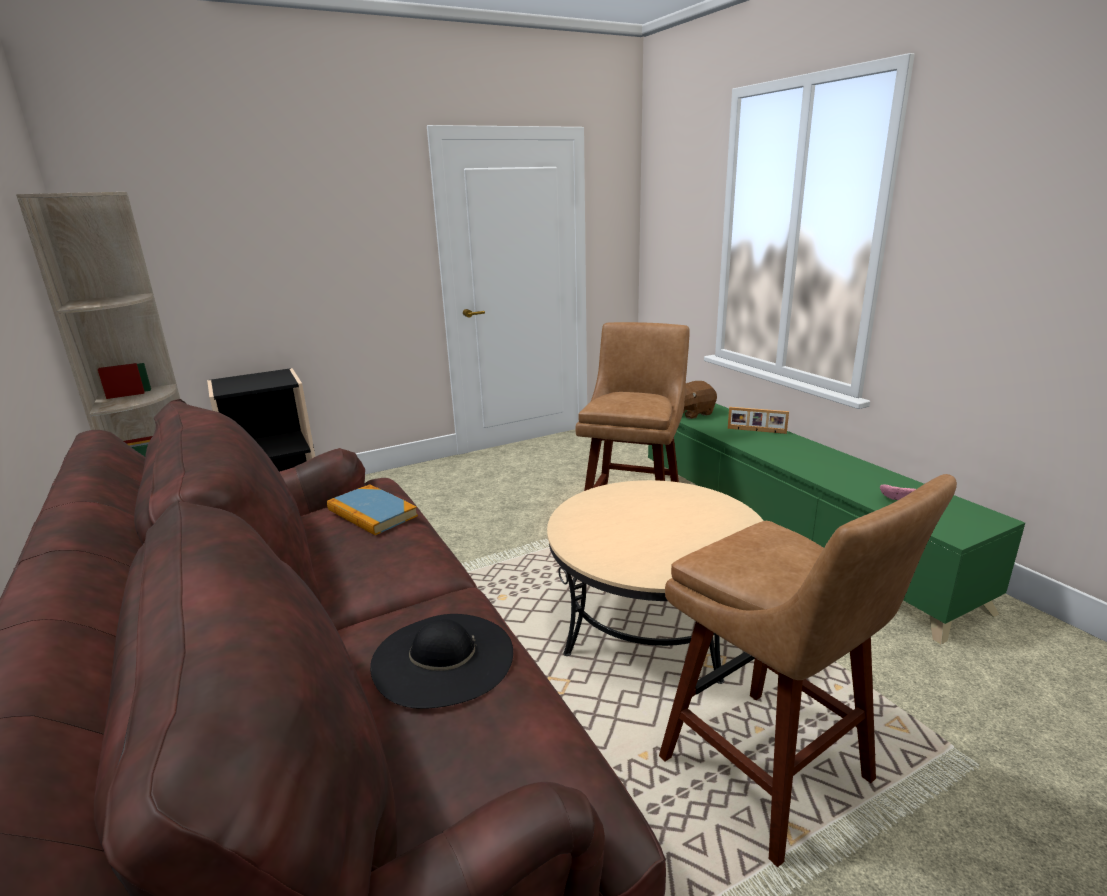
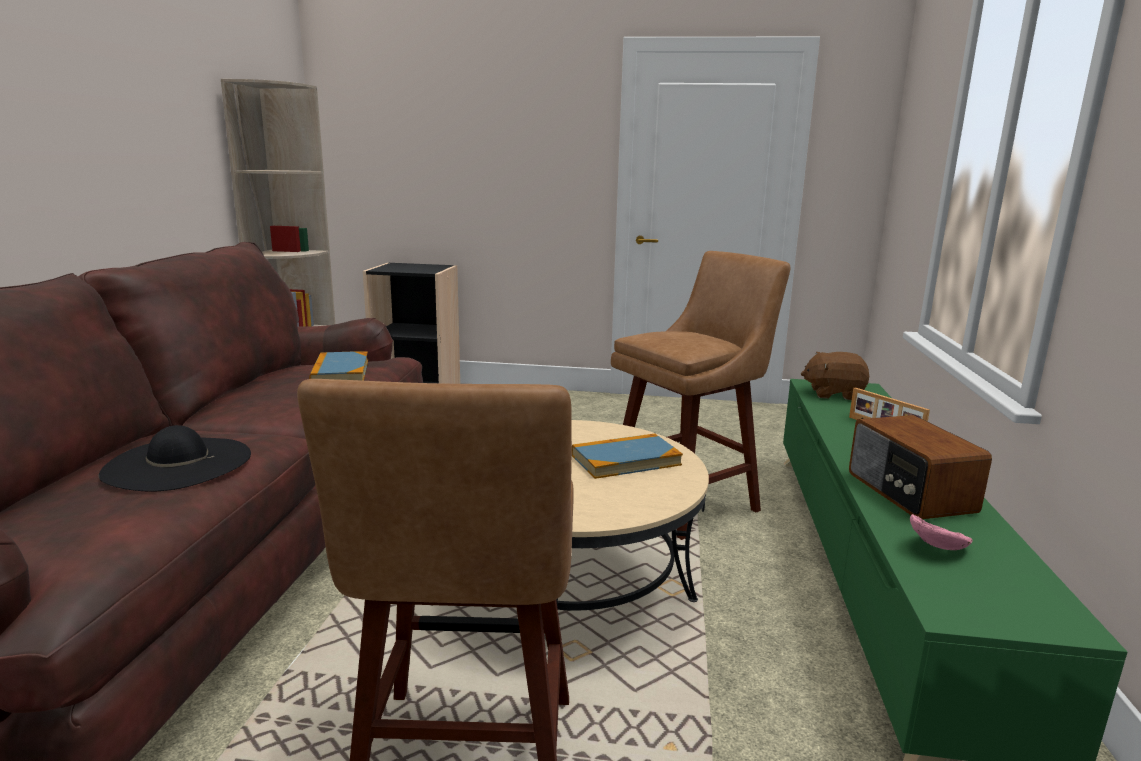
camera: 35 degrees right, 5 degrees down
(678, 508) = (625, 460): none -> book
(833, 471) = (908, 493): none -> radio

